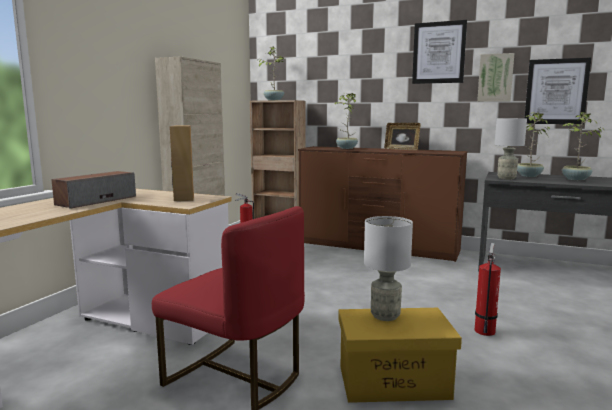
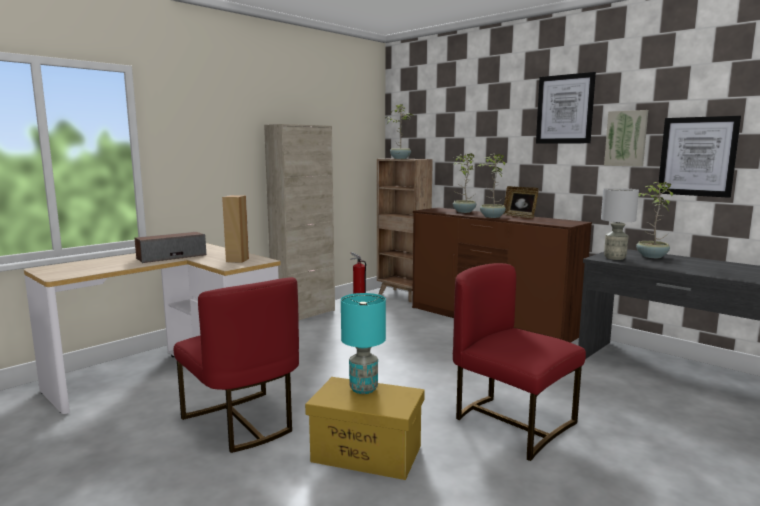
camera: 20 degrees right, 0 degrees up
(385, 316) = (363, 389): grey table lamp -> turquoise table lamp
(485, 330) = (511, 423): fire extinguisher -> red chair
(575, 179) = (702, 265): potted plant -> potted plant (491, 217)

